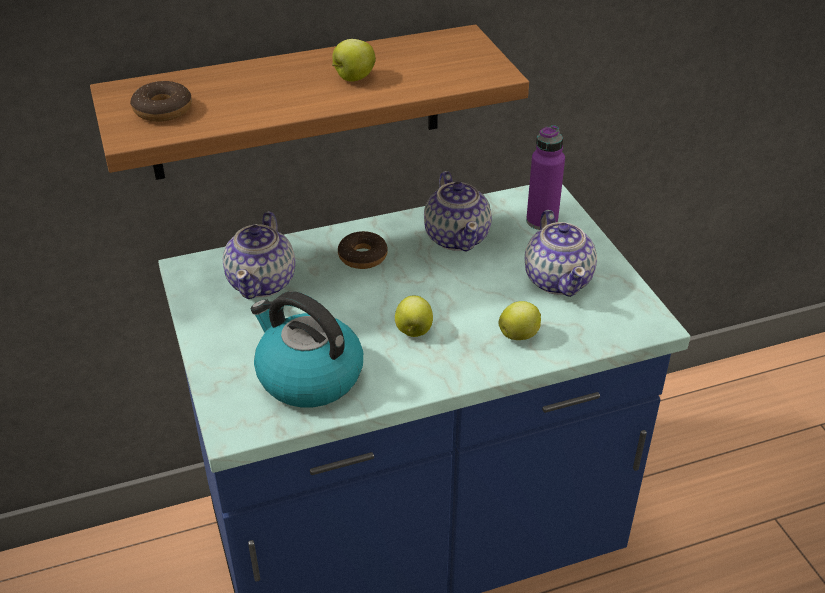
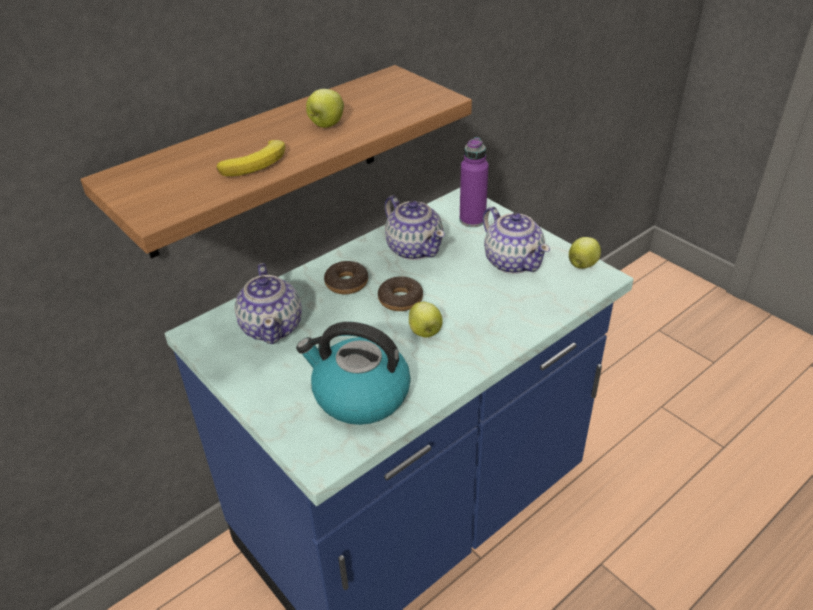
camera: 20 degrees left, 0 degrees up
(163, 110) = (171, 186): donut -> donut (400, 299)
(257, 105) = (257, 163): none -> banana
(519, 335) = (510, 312): apple -> apple (582, 265)

